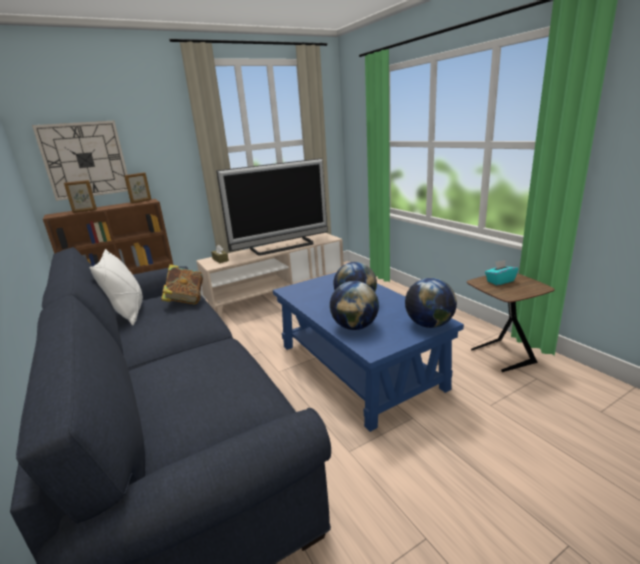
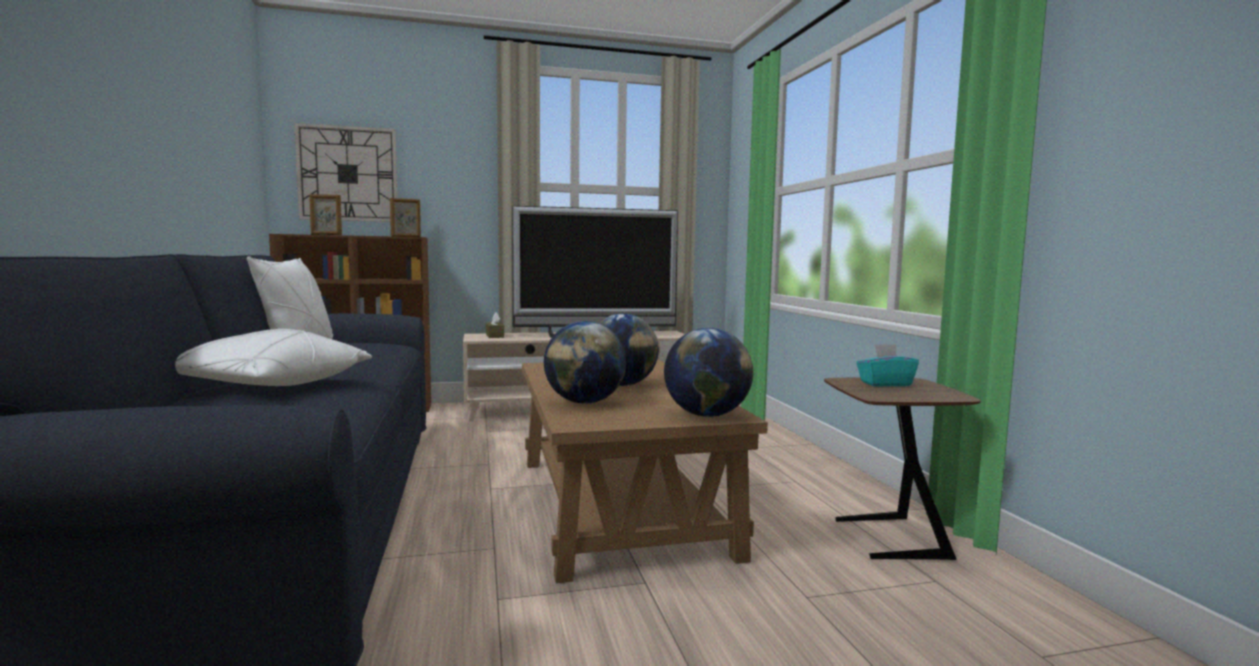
camera: 15 degrees right, 15 degrees down
(183, 371) = (271, 386): none -> white pillow
(185, 300) = (381, 346): book -> none
(357, 365) = (617, 503): blue coffee table -> brown coffee table

